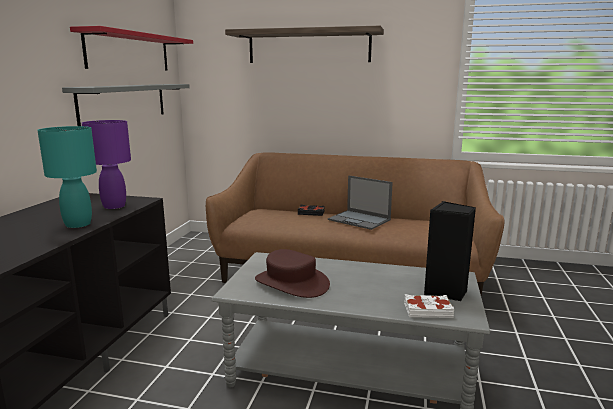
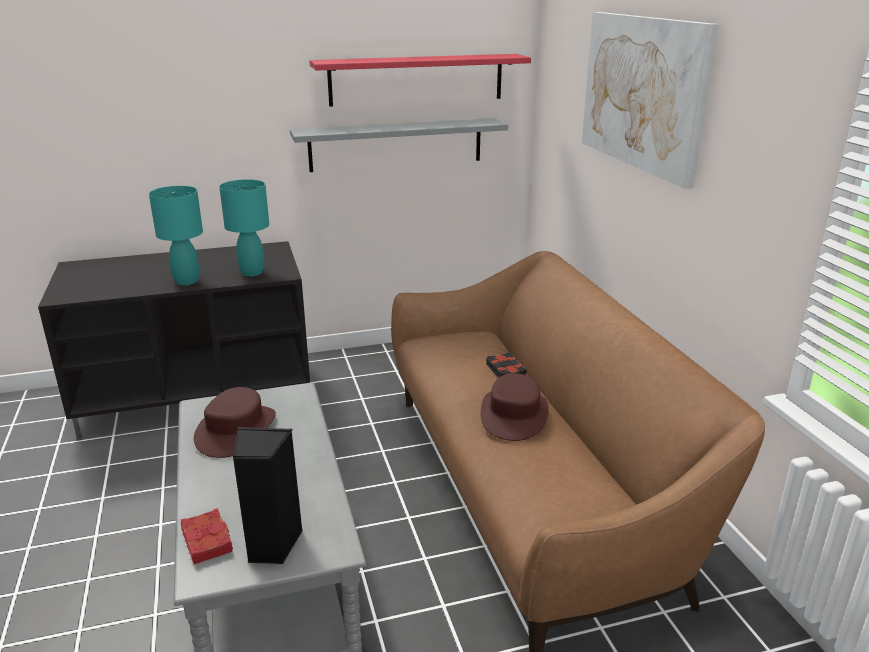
camera: 60 degrees right, 10 degrees up
(114, 206) = (252, 272): purple table lamp -> turquoise table lamp
(308, 46) = (643, 92): shelf -> picture
(360, 220) = (514, 415): laptop -> brown hat
(427, 310) = (208, 540): white book -> red book

